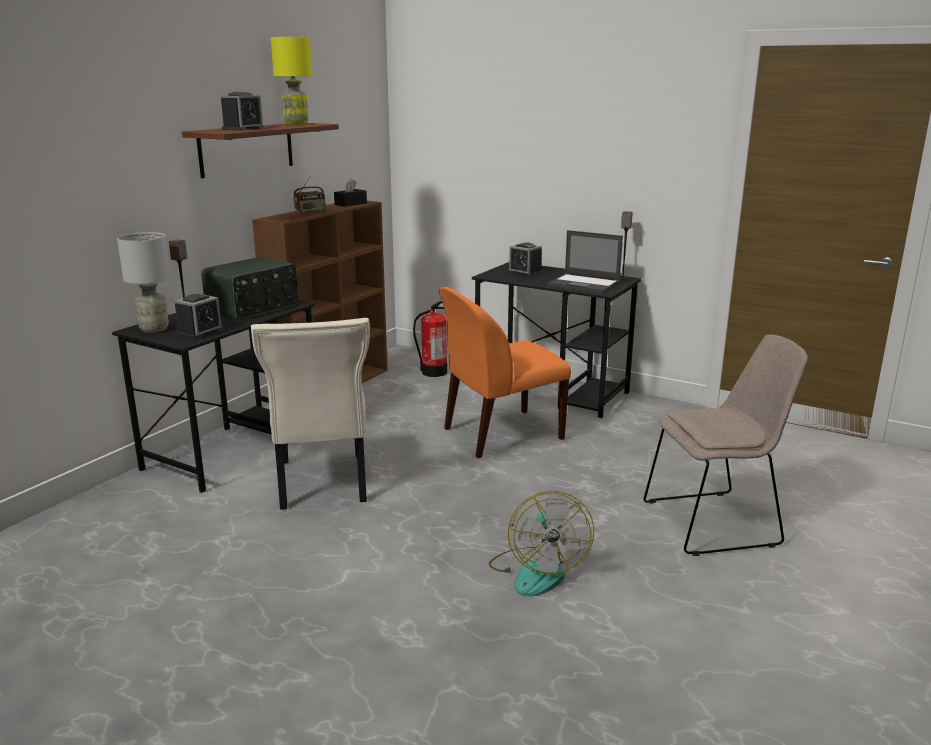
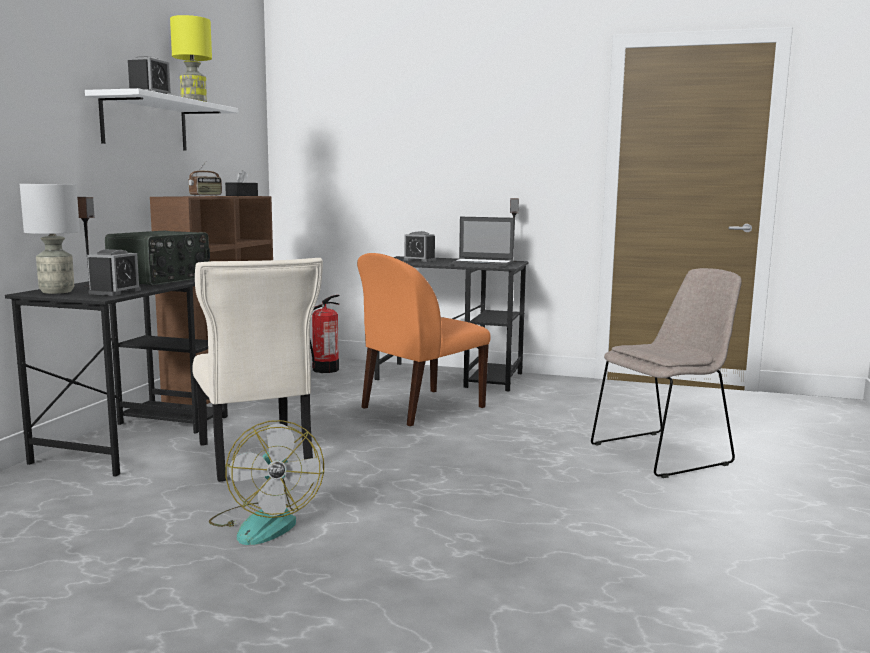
camera: 15 degrees left, 10 degrees down
(247, 149) = (145, 123): brown shelf -> white shelf
(537, 571) = (526, 504): fan -> fan (265, 522)

